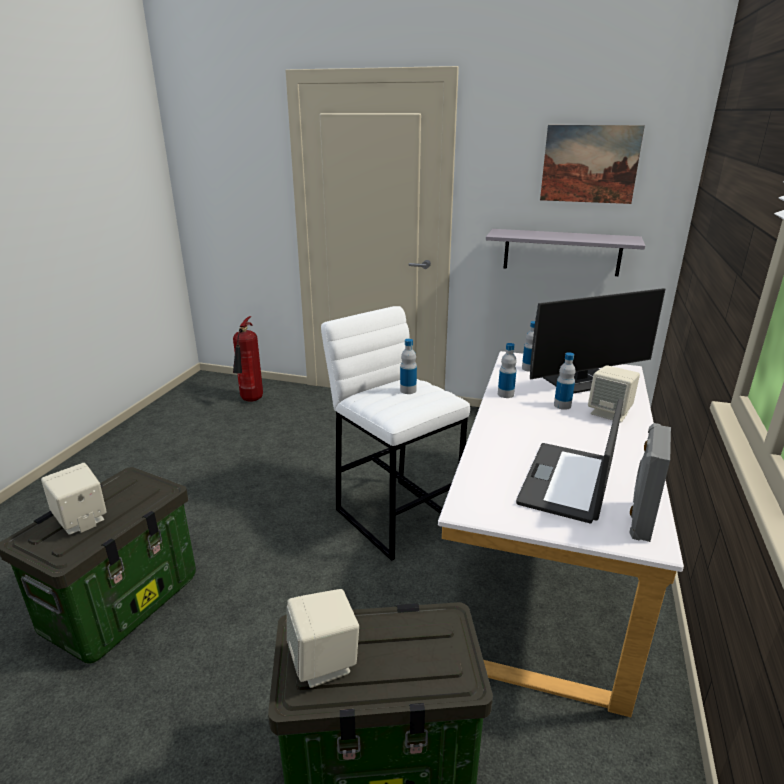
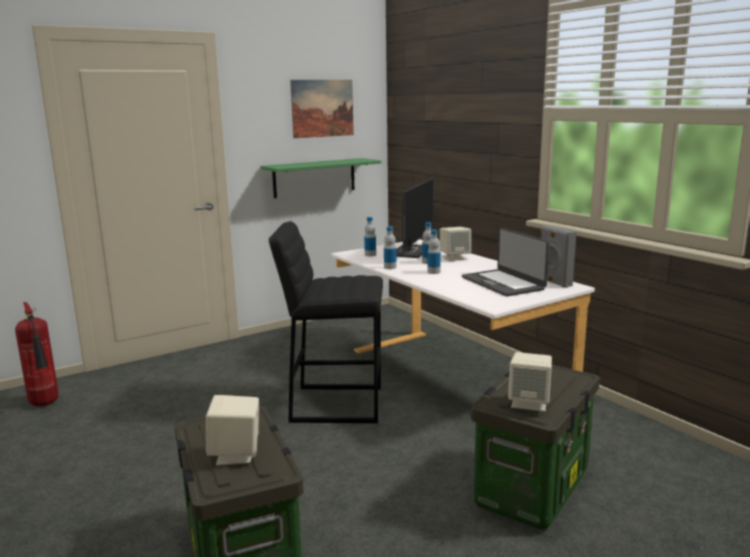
camera: 50 degrees left, 10 degrees down
(394, 515) = (334, 404): white stool -> black stool
(408, 390) = (339, 280): bottle -> bottle (433, 272)
(562, 252) = (314, 177): grey shelf -> green shelf

